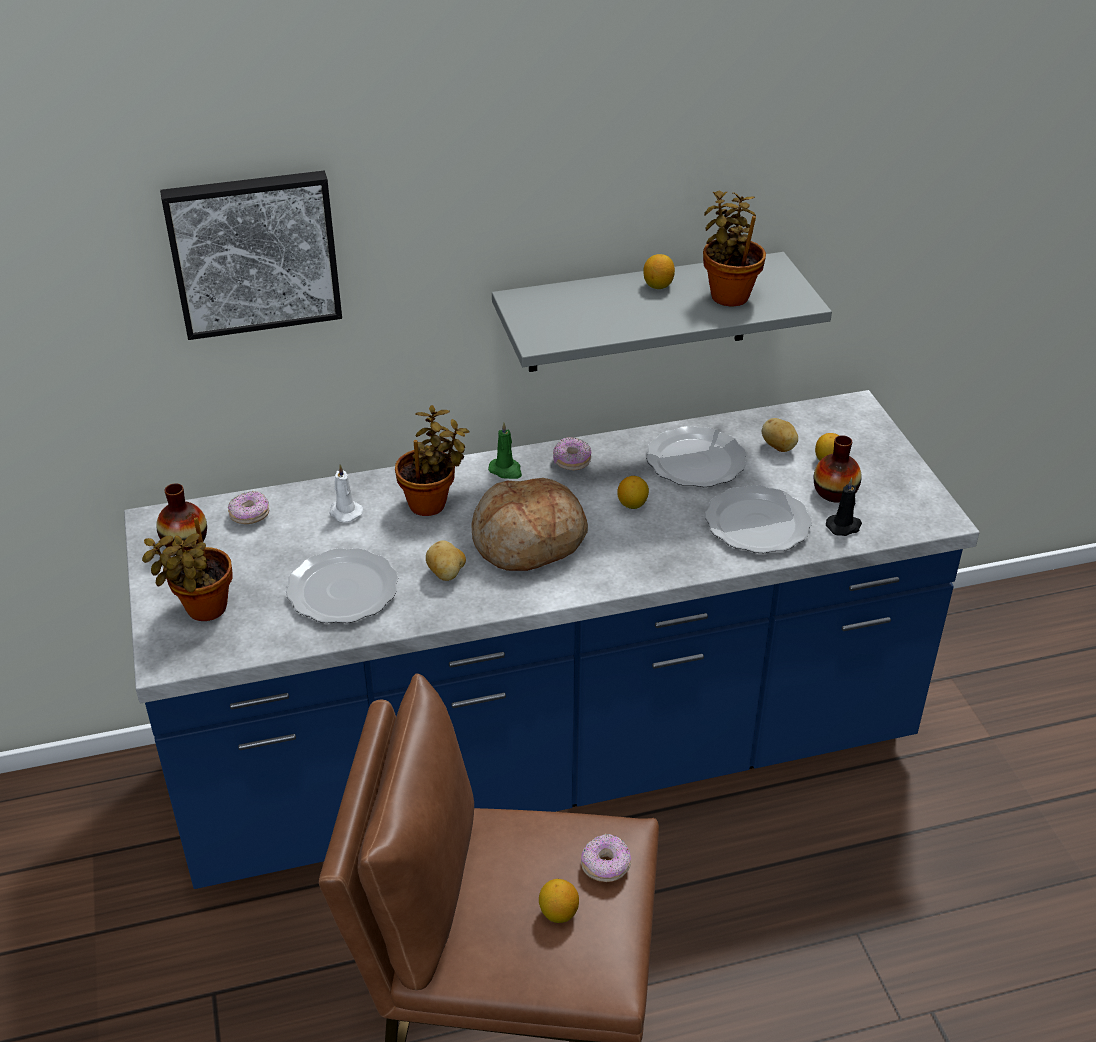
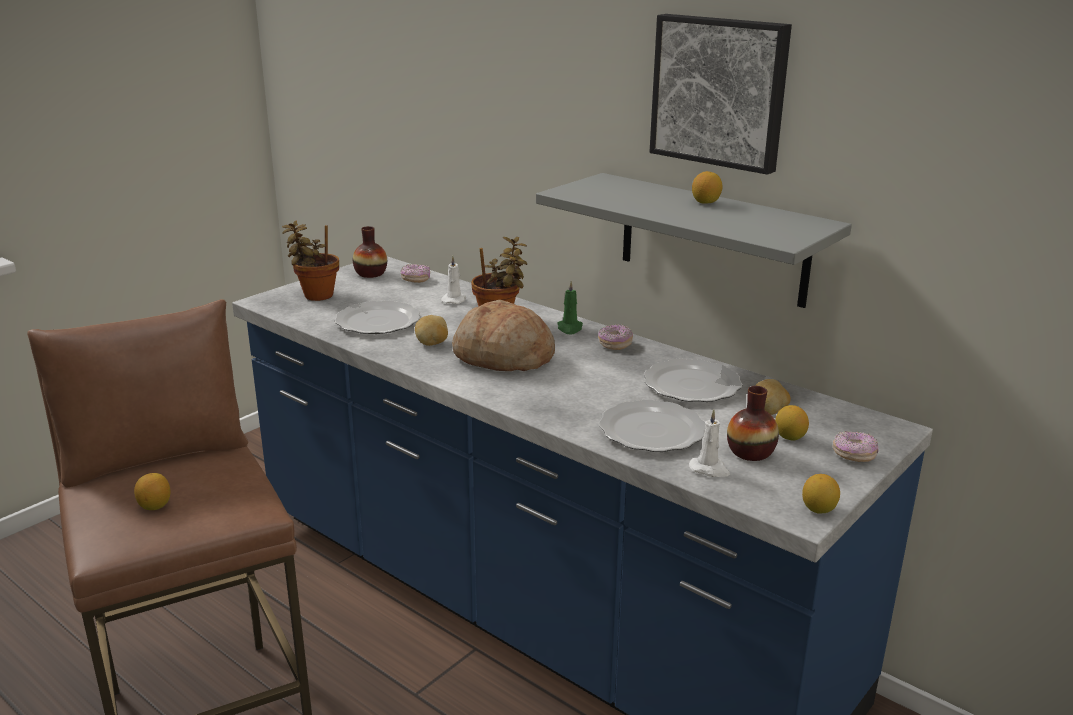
camera: 55 degrees right, 15 degrees down
(254, 252) = (464, 85): picture -> picture (720, 91)
(606, 866) = (216, 510): donut -> donut (854, 455)
(632, 504) = (598, 378): lemon -> lemon (818, 509)
(729, 294) = (742, 221): potted plant -> none
(844, 526) = (710, 469): black candle -> white candle

